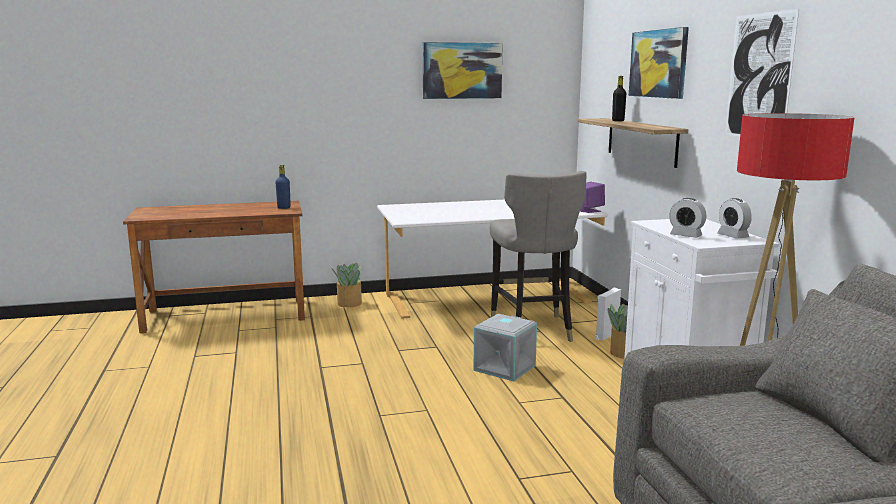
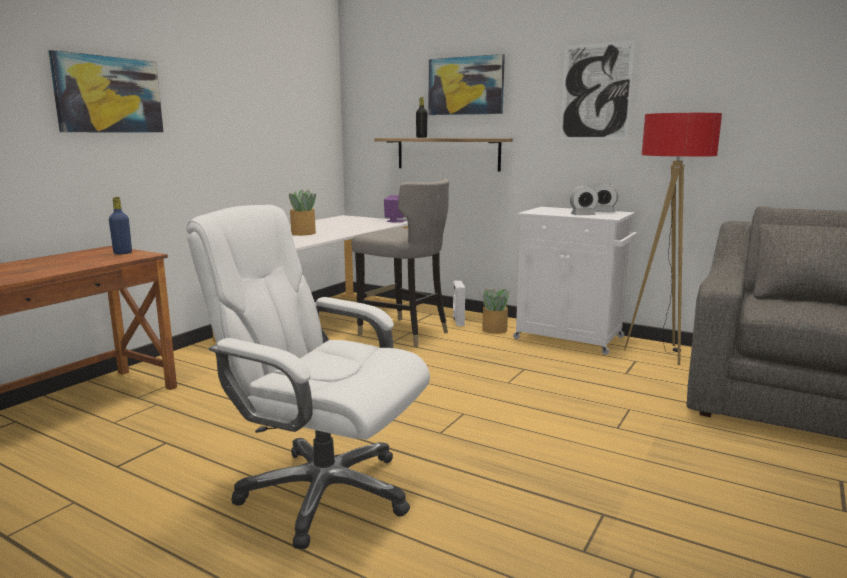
camera: 45 degrees left, 0 degrees up
(241, 417) = (323, 492): none -> white office chair
(349, 303) = (192, 359): potted plant -> potted plant (302, 233)
(462, 70) = (256, 89): picture -> picture (109, 95)
(505, 368) = (447, 364): grey storage box -> none

